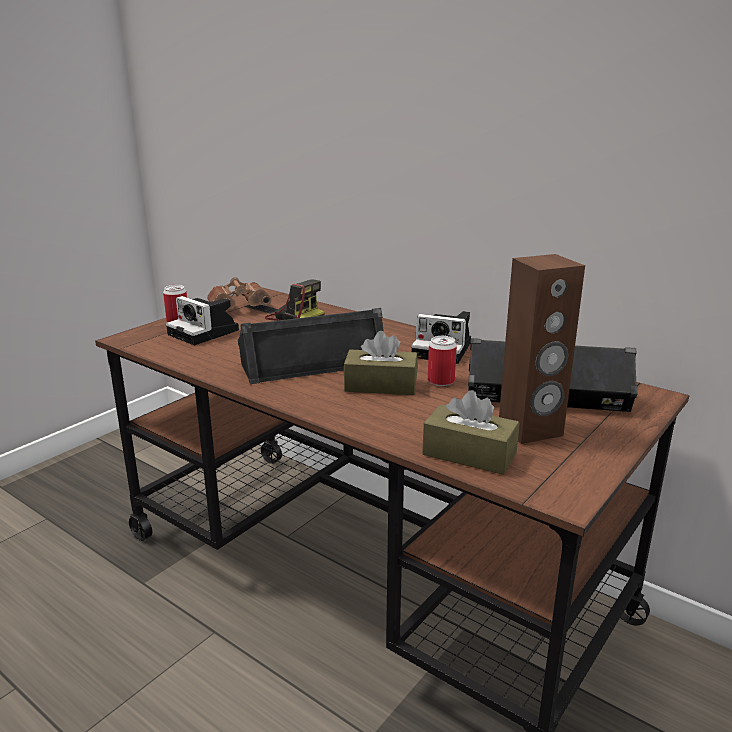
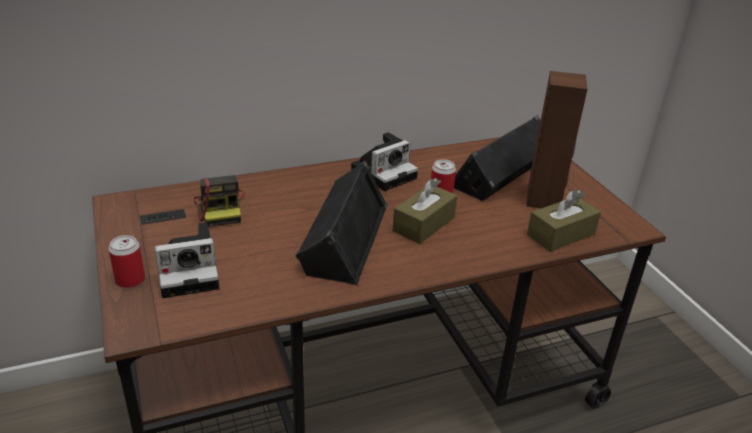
camera: 60 degrees left, 10 degrees up
(240, 308) = (146, 228): brown binoculars -> none
(294, 317) = (221, 208): camera -> camera turned 90 degrees clockwise

